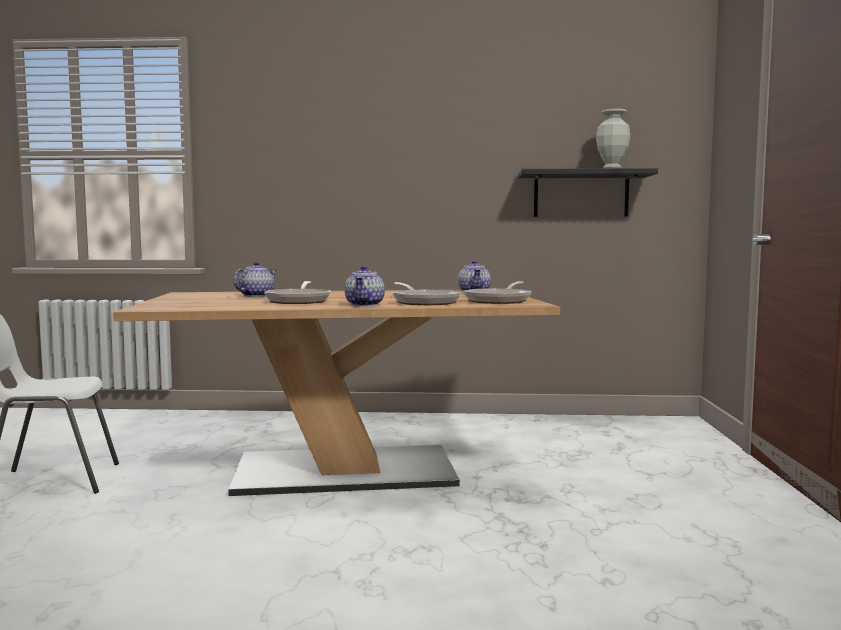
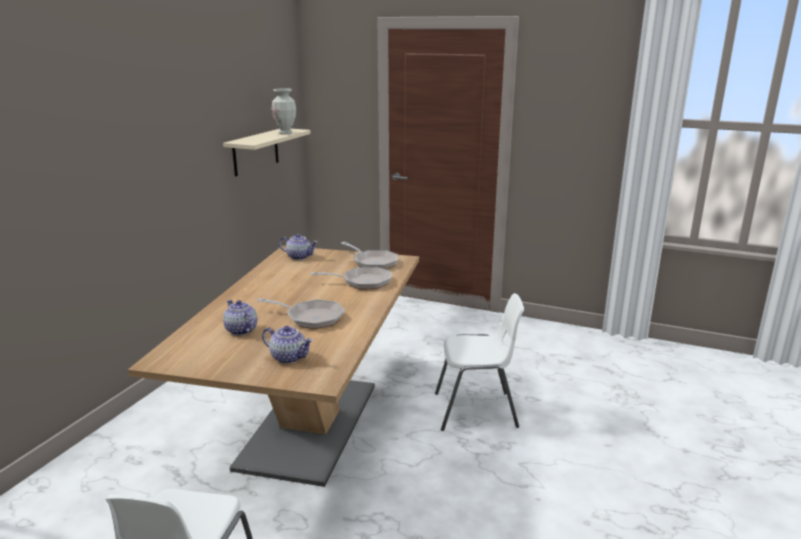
camera: 70 degrees left, 15 degrees up
(365, 304) = (365, 300): teapot -> teapot (289, 357)
(458, 557) = (476, 411): none -> white chair
(581, 194) = (255, 152): black shelf -> beige shelf

